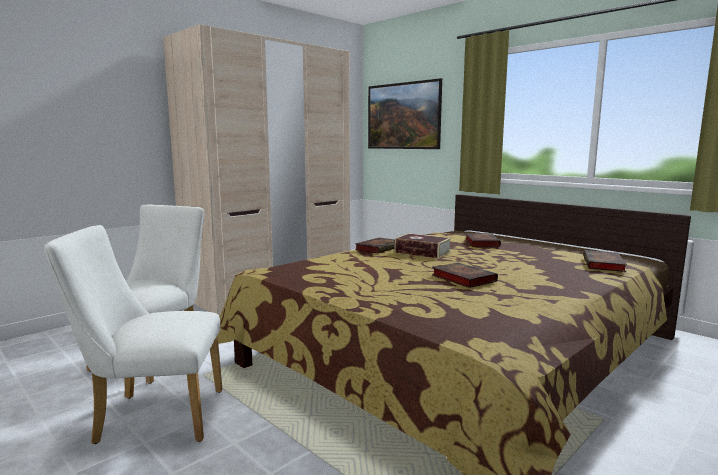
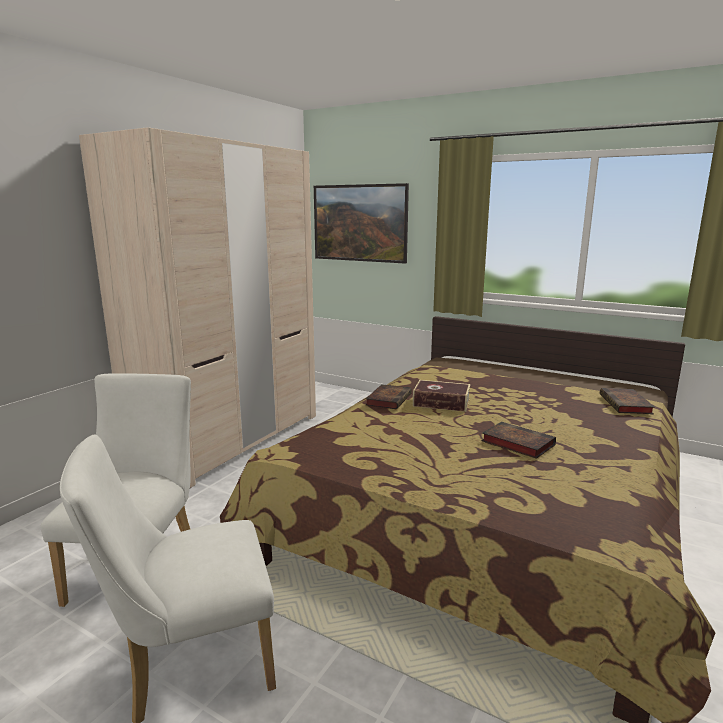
camera: 15 degrees left, 5 degrees up
(481, 242) = (486, 380): book -> none

